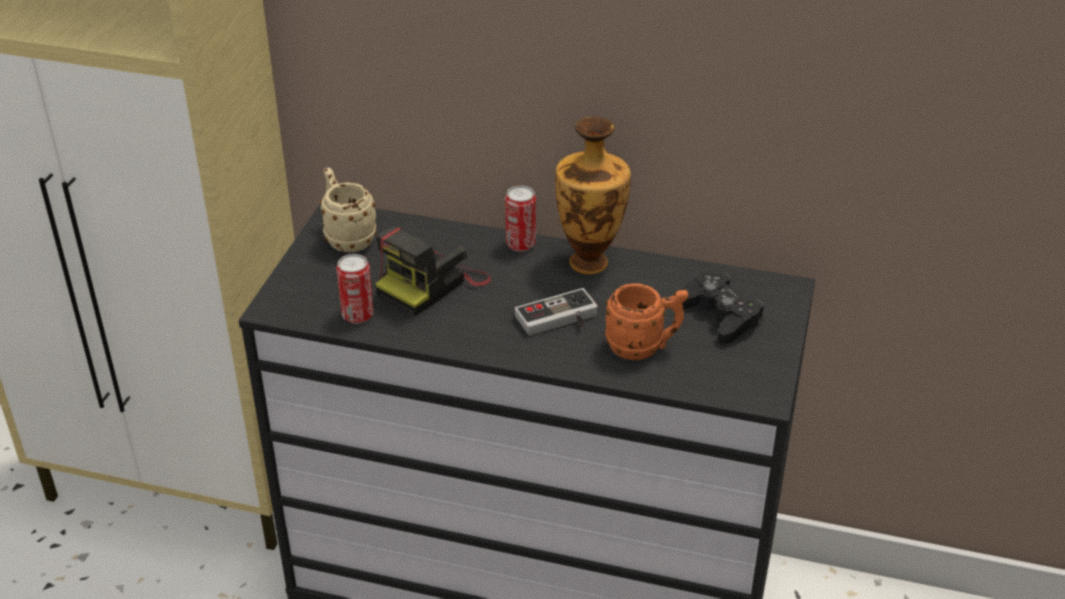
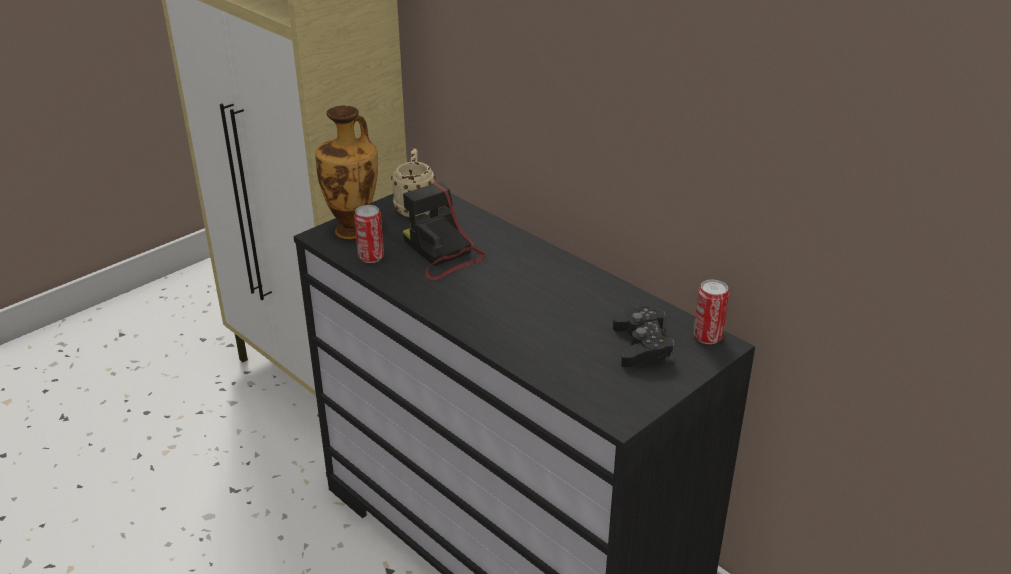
camera: 30 degrees right, 5 degrees down
(432, 284) = (442, 254): camera -> camera turned 75 degrees clockwise
(520, 244) = (533, 247): can -> can (707, 337)
(559, 321) = (509, 307): game controller -> none
(590, 261) = (575, 274): vase -> vase (353, 230)
(643, 347) = (556, 347): orange mug -> none

